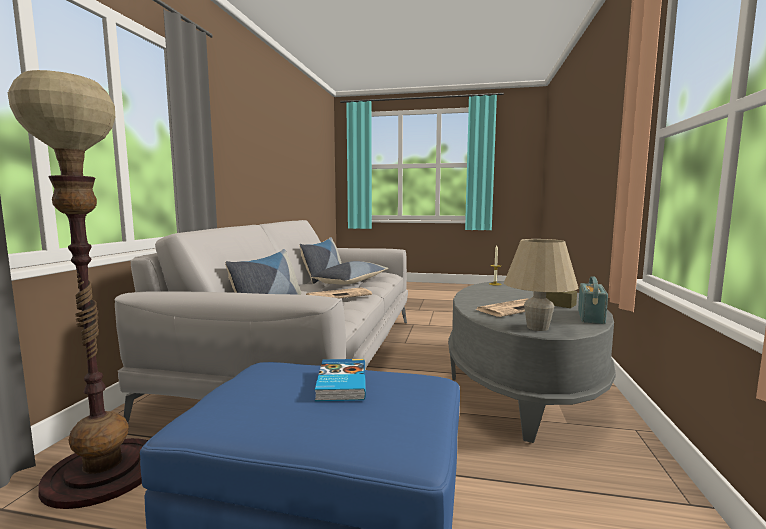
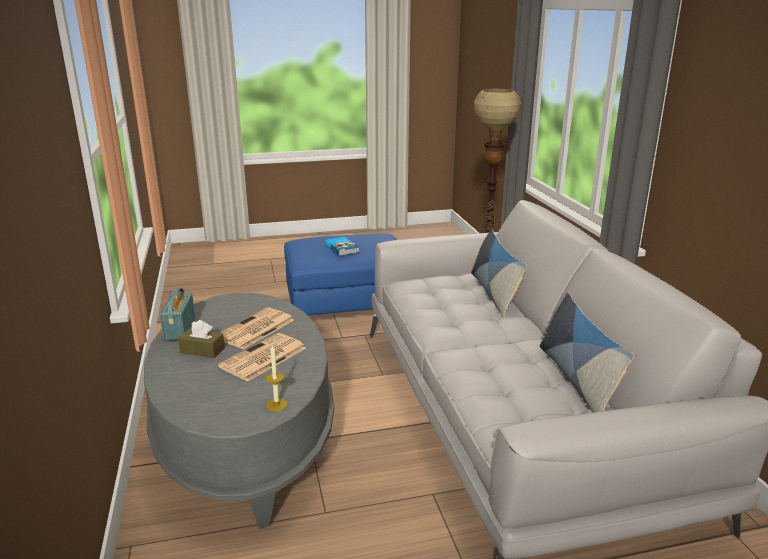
camera: 155 degrees right, 15 degrees up
(339, 295) = (457, 322): newspaper -> newspaper (263, 358)
(351, 282) = (506, 370): pillow -> none
(537, 328) = (237, 302): beige table lamp -> none

